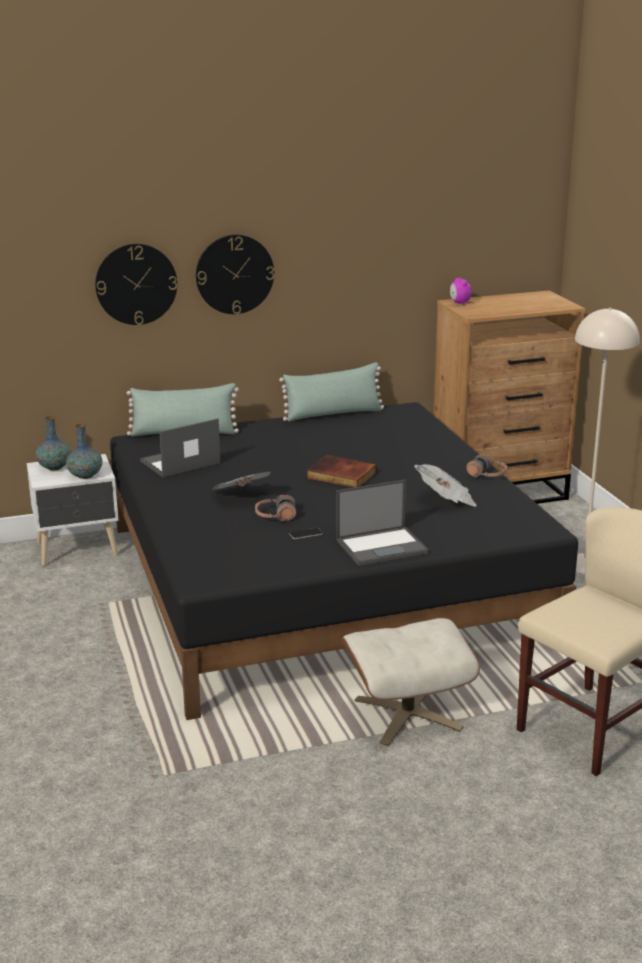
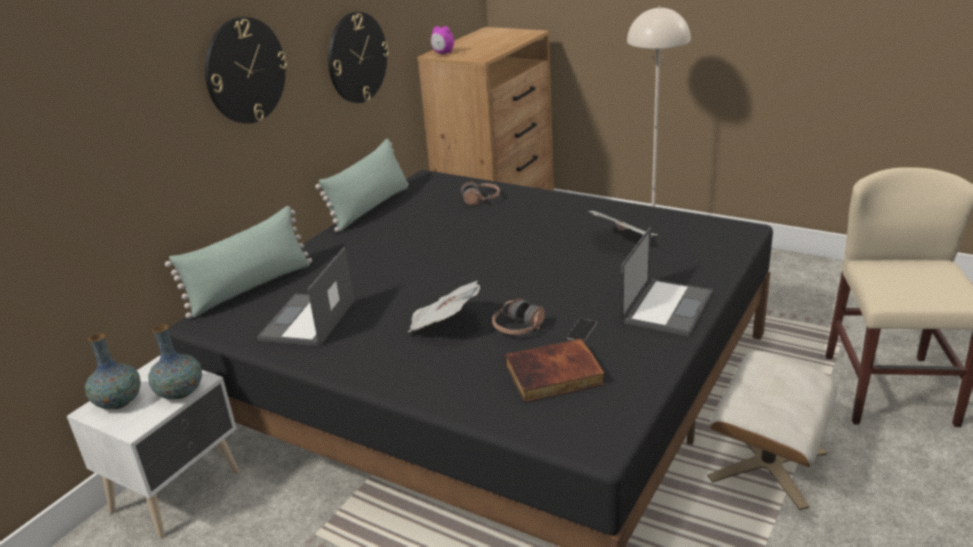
camera: 40 degrees left, 5 degrees up
(136, 284) = (141, 112): wall clock -> wall clock (357, 57)
(340, 476) = (494, 260): book -> book (554, 375)
(487, 475) = (606, 205): headphones -> headphones (481, 199)

